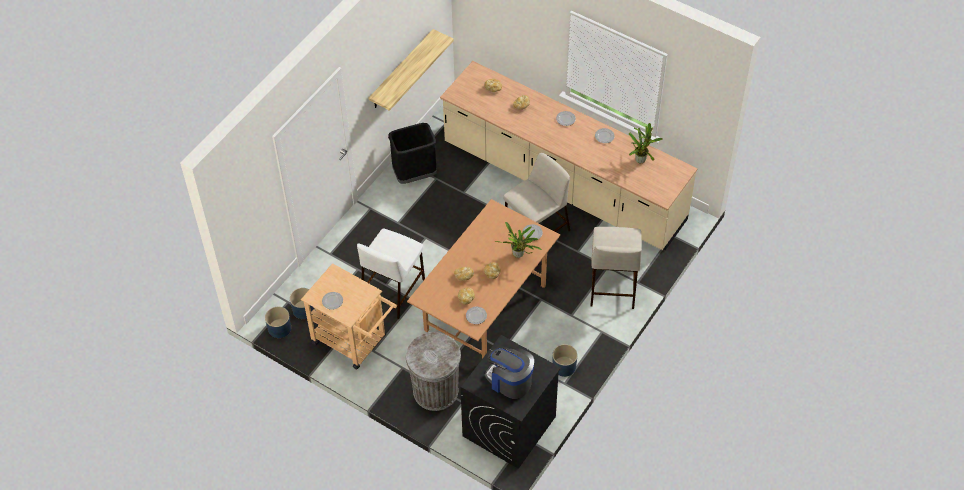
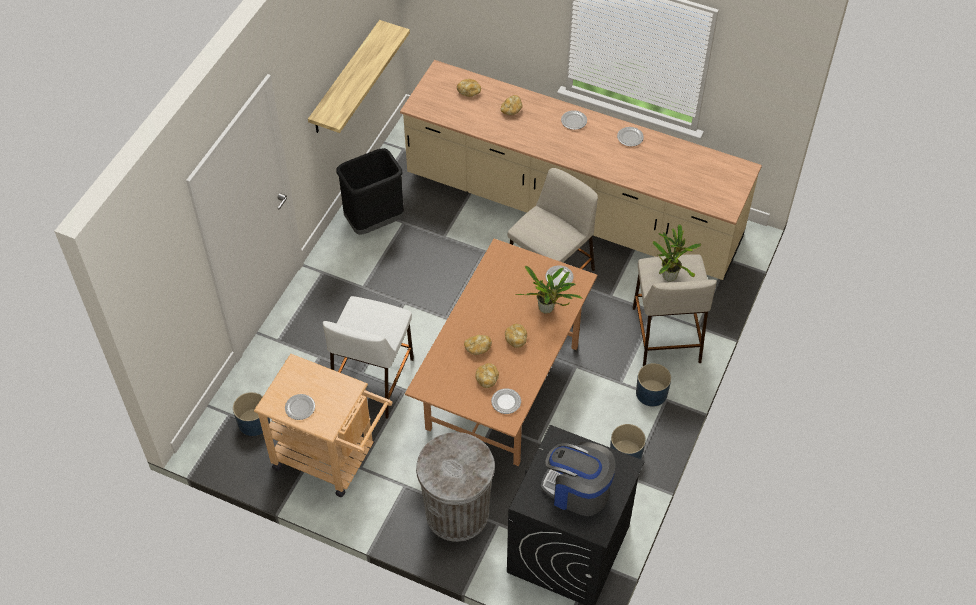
camera: 10 degrees left, 0 degrees up
(280, 328) = (224, 453): blue planter -> blue planter (651, 393)
(641, 159) = (685, 161): potted plant -> potted plant (670, 274)

